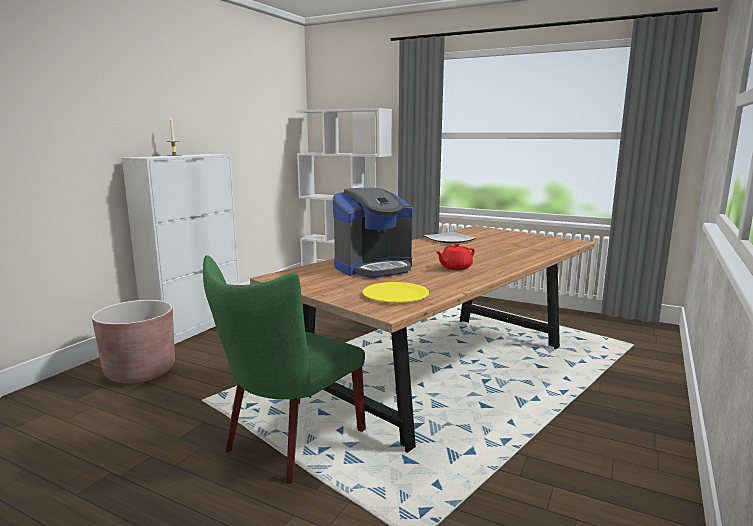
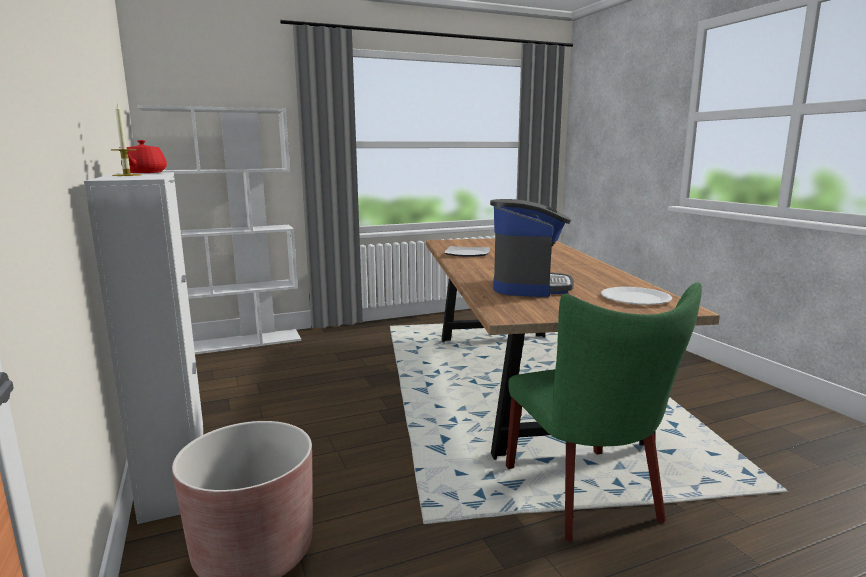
camera: 50 degrees left, 0 degrees up
(395, 294) = (635, 298): yellow plate -> white plate
(455, 267) = (570, 271): red teapot -> red teapot (144, 173)

